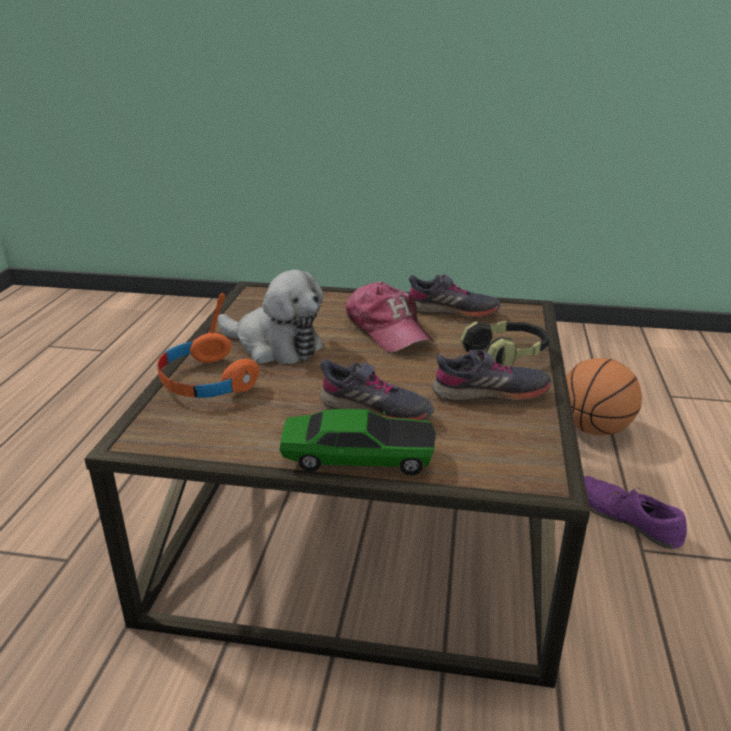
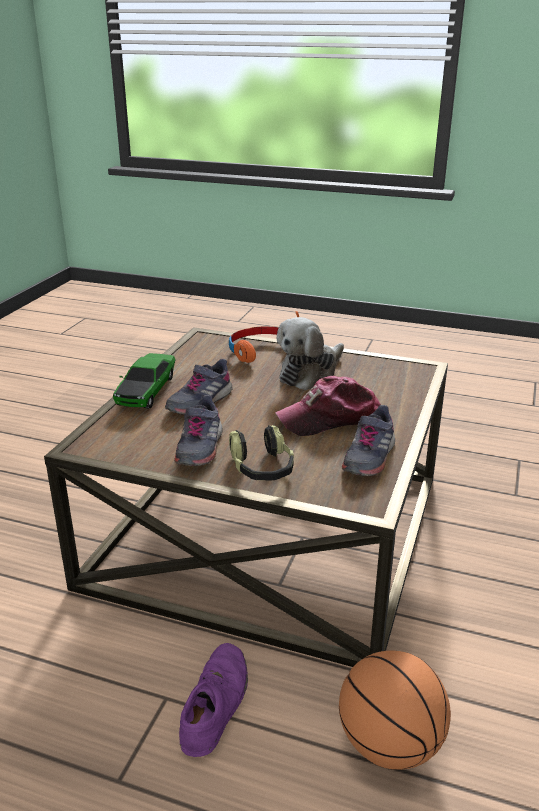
camera: 100 degrees right, 0 degrees up
(625, 517) = (214, 704): purple shoe -> purple shoe turned 45 degrees counterclockwise

